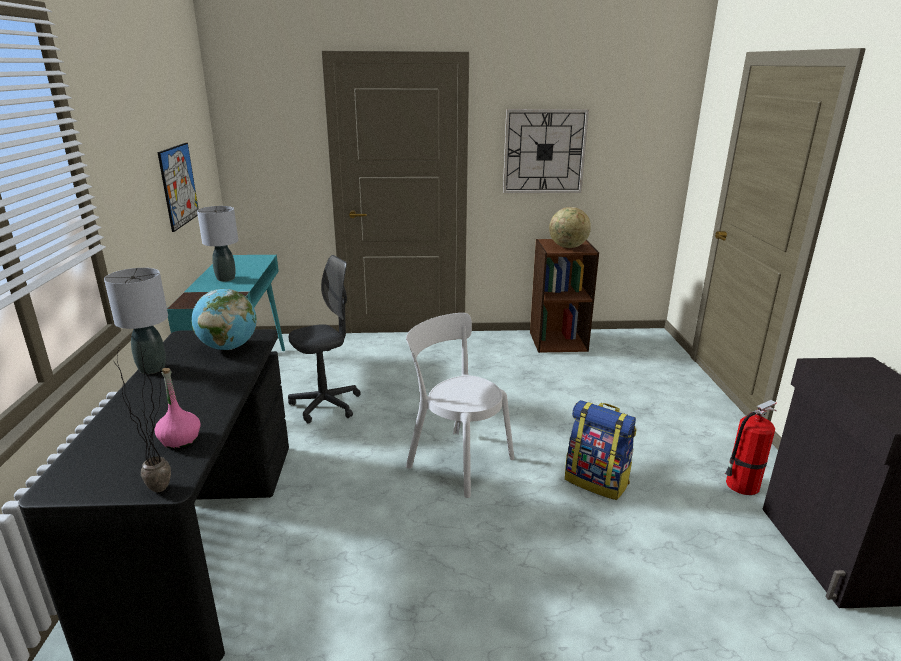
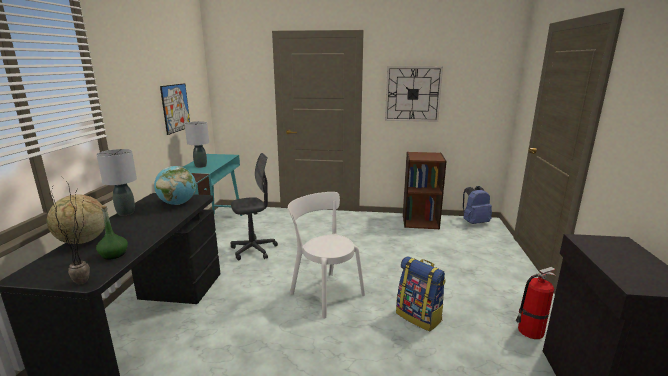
camera: 10 degrees right, 5 degrees down
(180, 440) = (114, 254): pink bottle -> green bottle
(568, 247) = (426, 157): globe -> globe (82, 241)
(632, 338) = (474, 222): none -> blue backpack

